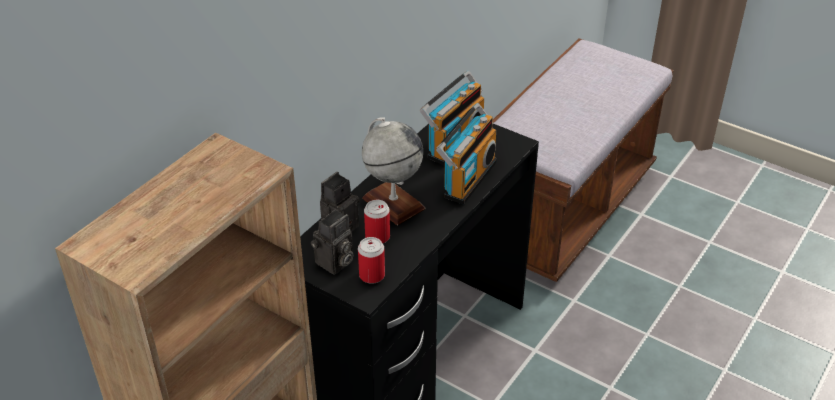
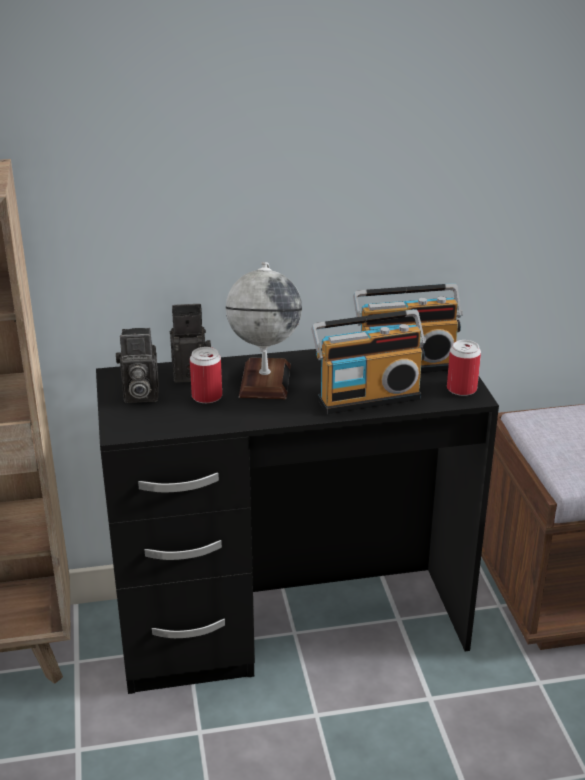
camera: 45 degrees right, 10 degrees down
(372, 275) = (152, 420): can -> can (461, 389)

